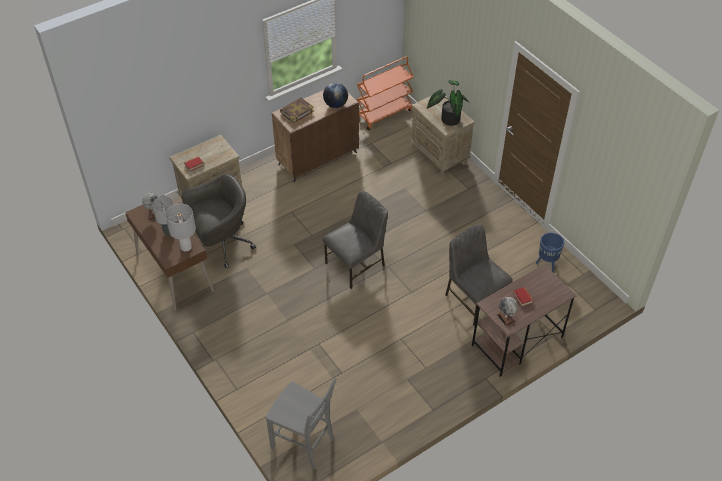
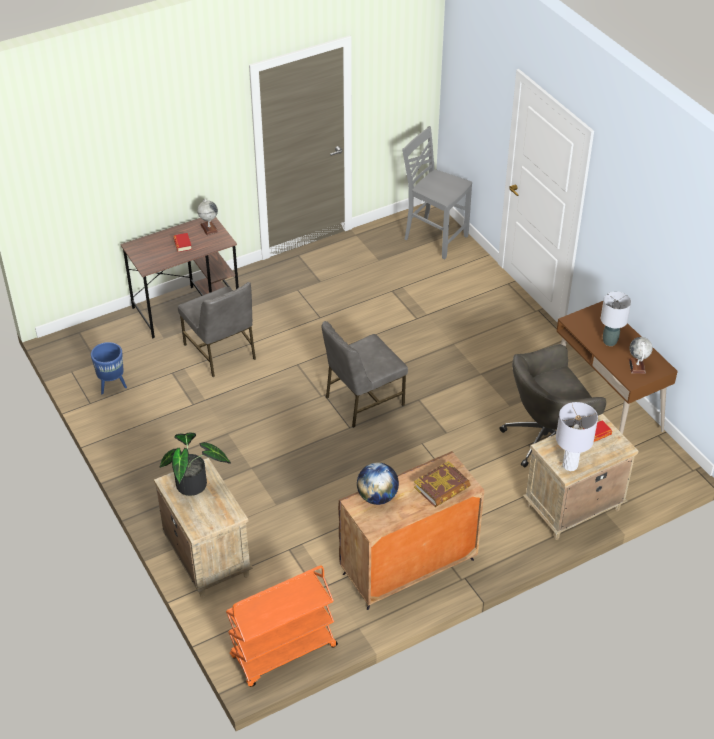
camera: 175 degrees left, 5 degrees down
(186, 247) = (583, 323): grey table lamp -> grey table lamp (570, 465)

